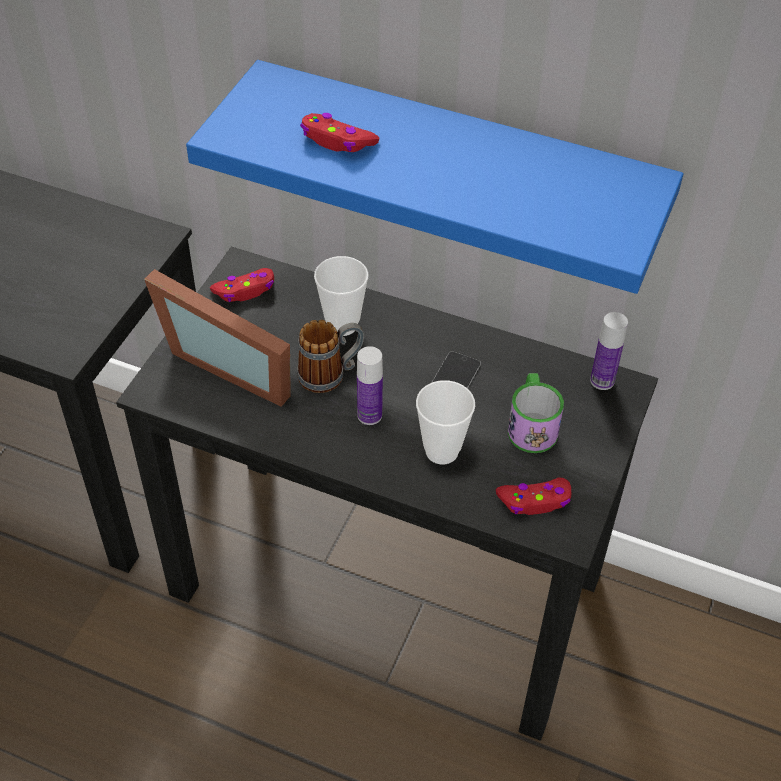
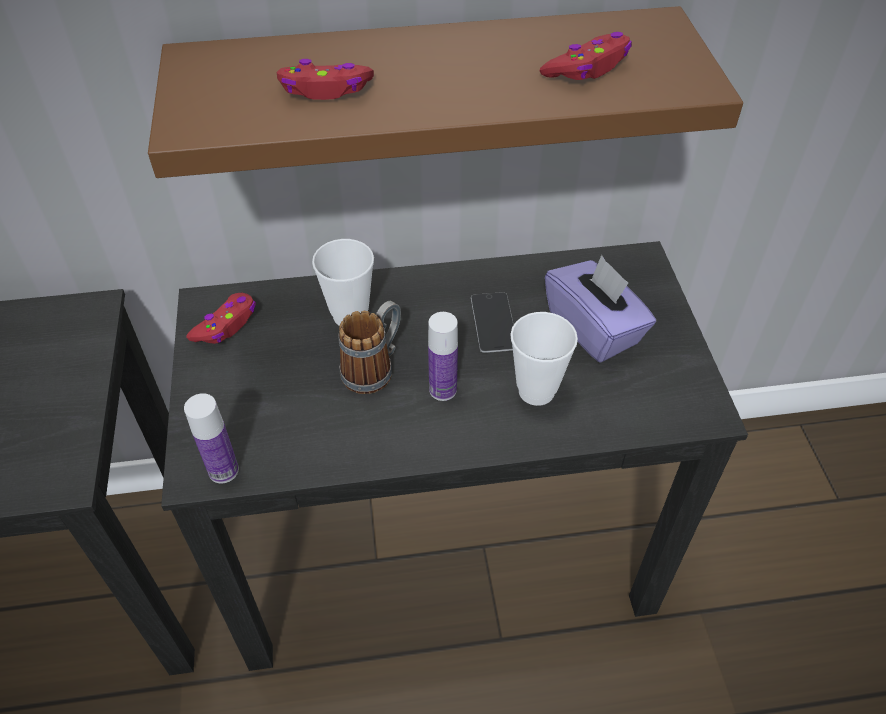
camera: 30 degrees left, 0 degrees up
(232, 362) = (264, 402): picture frame -> none
(457, 163) = (429, 89): blue shelf -> brown shelf
(531, 425) = (594, 328): mug -> purple tissue box
(535, 501) = (654, 396): red game controller -> red game controller (587, 68)
(602, 381) = (619, 263): bottle -> bottle (223, 470)

